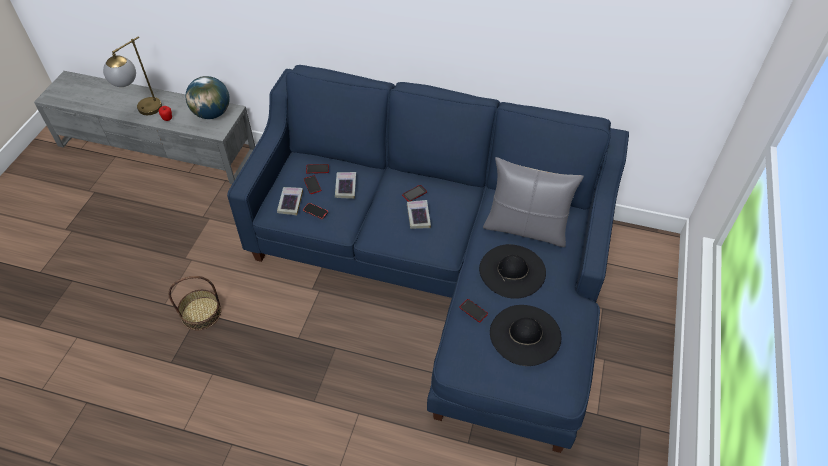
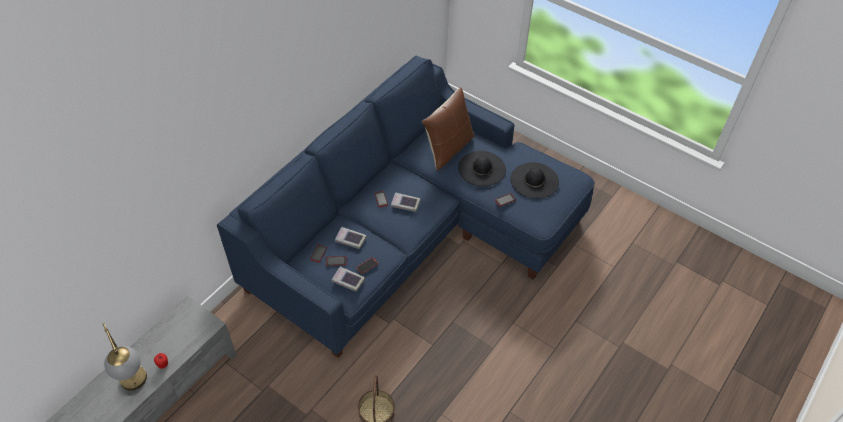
camera: 70 degrees left, 0 degrees up
(212, 113) = (180, 324): globe -> none
(526, 228) = (448, 149): grey pillow -> brown pillow

